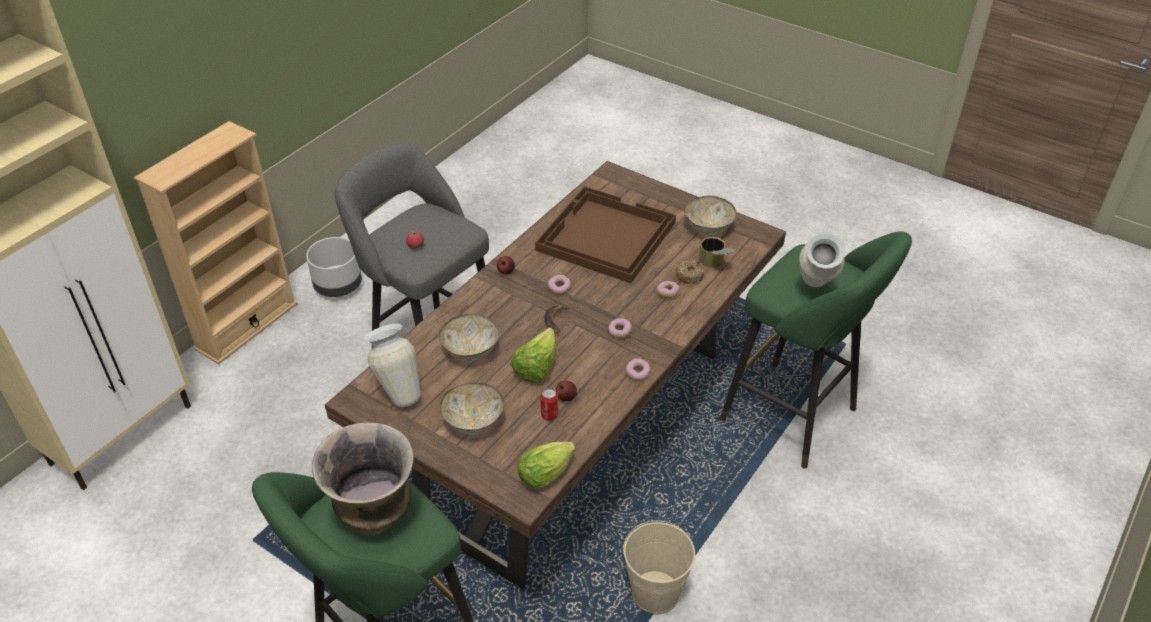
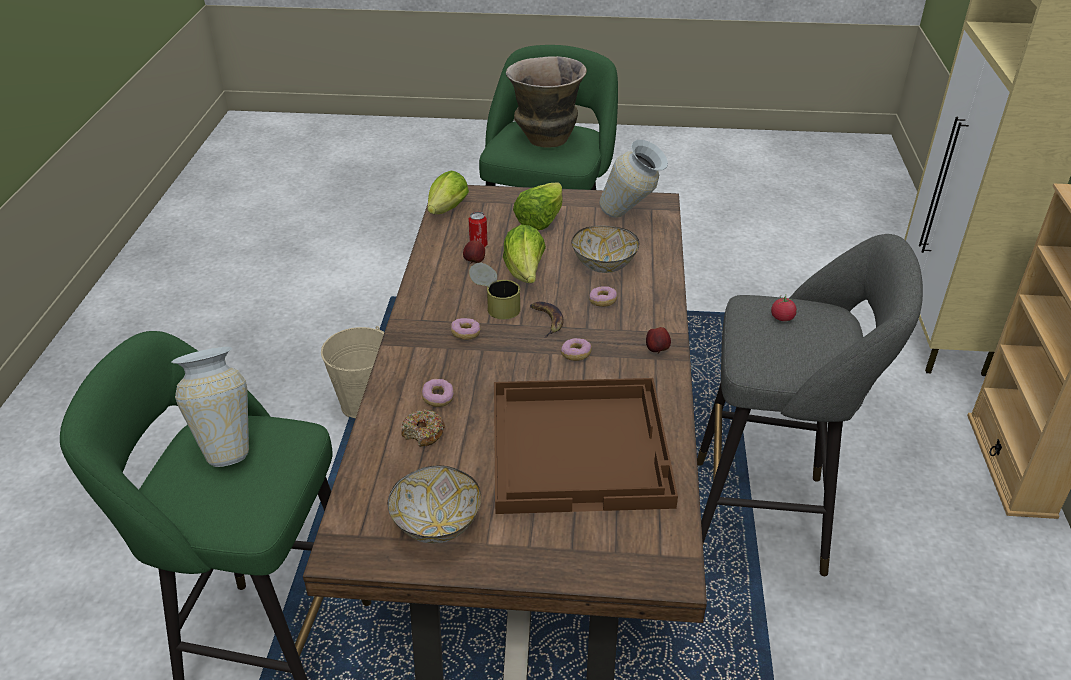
camera: 150 degrees right, 5 degrees down
(338, 286) = (1003, 564): grey planter -> none
(474, 422) = (540, 220): bowl -> lettuce
(637, 373) = (417, 303): donut -> donut (602, 302)
(715, 264) = (395, 465): can -> can (495, 306)

